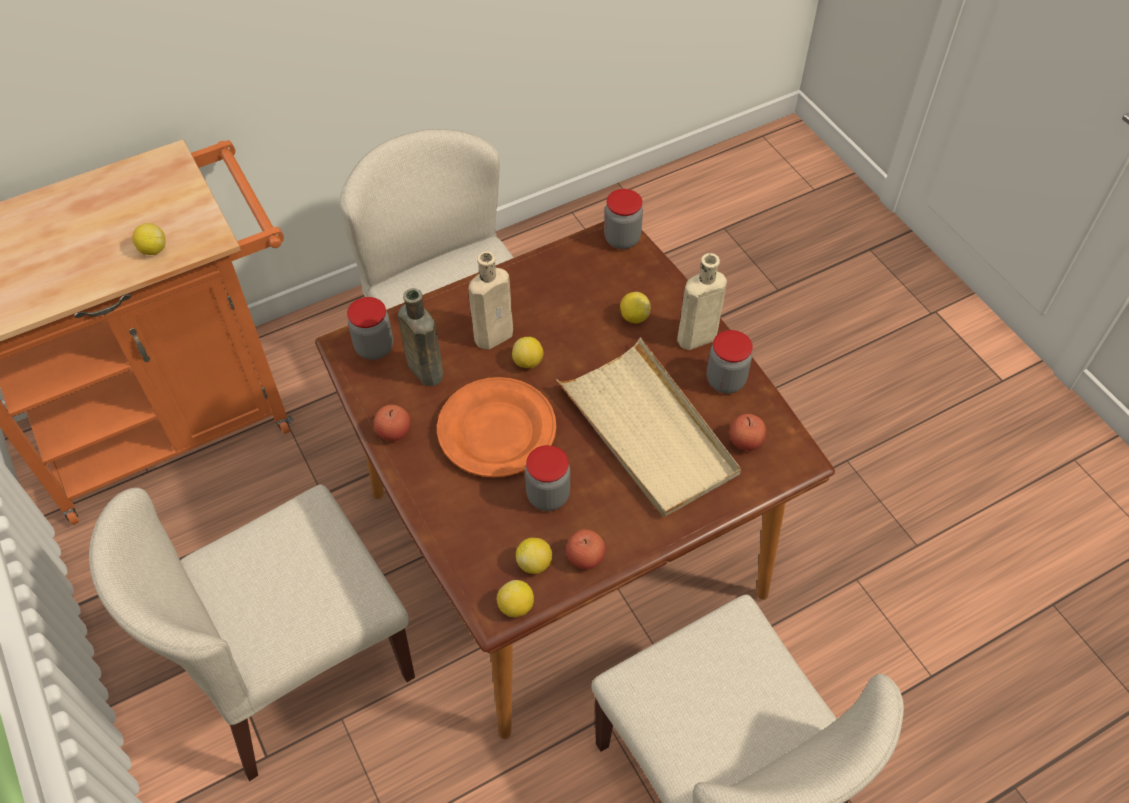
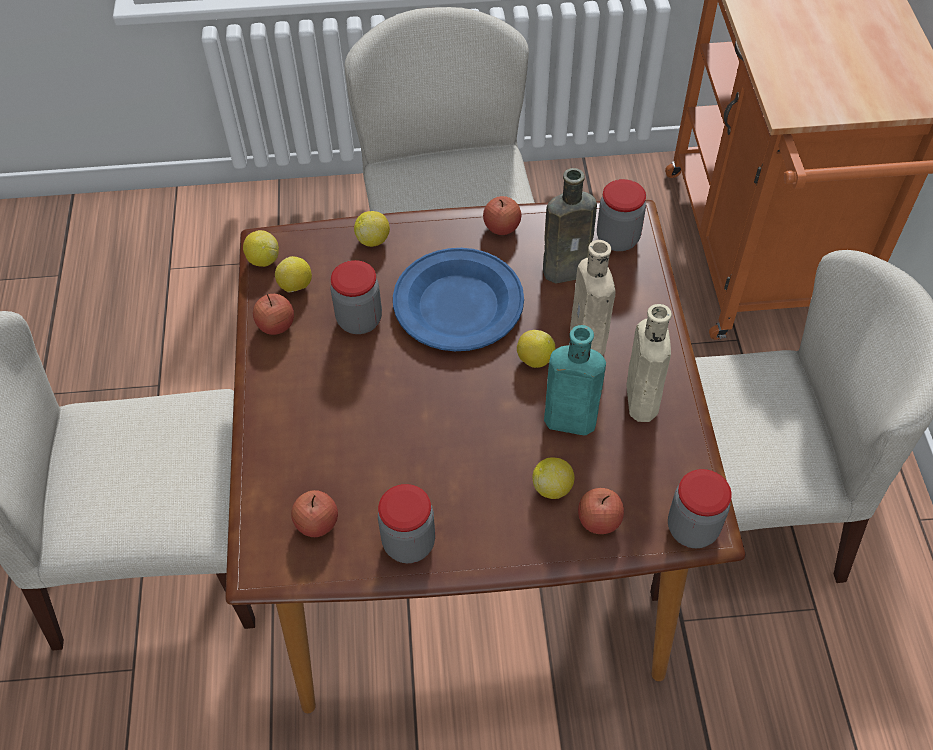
camera: 115 degrees right, 0 degrees up
(153, 249) = (789, 69): lemon -> lemon (373, 240)
(496, 431) = (458, 304): orange plate -> blue plate
(574, 326) = (566, 420): none -> turquoise bottle
(644, 285) = (599, 520): none -> apple
(648, 431) = (384, 434): beige tray -> none
(694, 338) = (488, 538): beige bottle -> beige bottle (640, 397)

